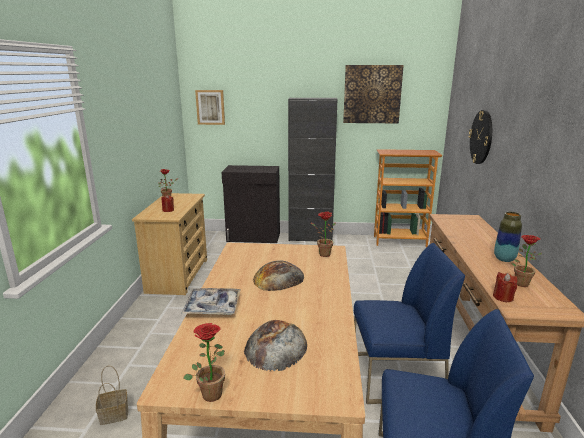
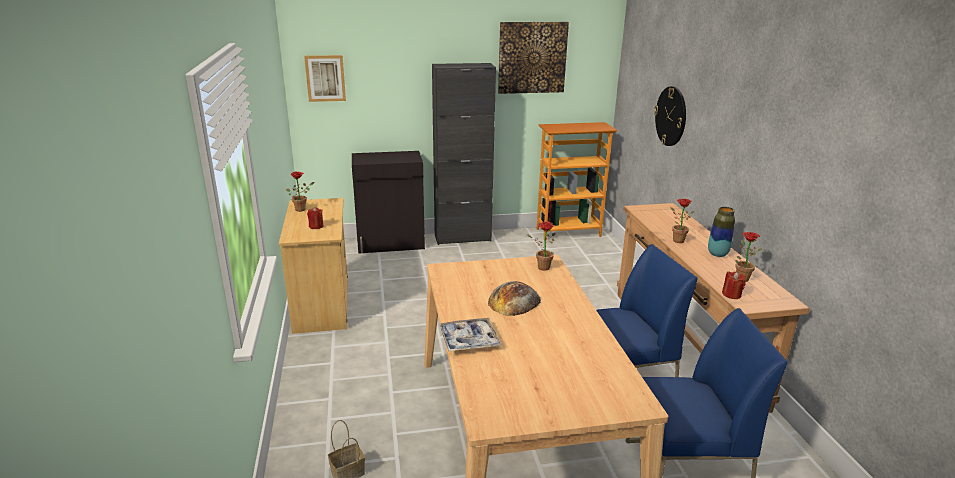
camera: 15 degrees left, 5 degrees up
(210, 392) = (528, 419): potted plant -> potted plant (676, 240)
(276, 346) = (558, 370): bread -> none

